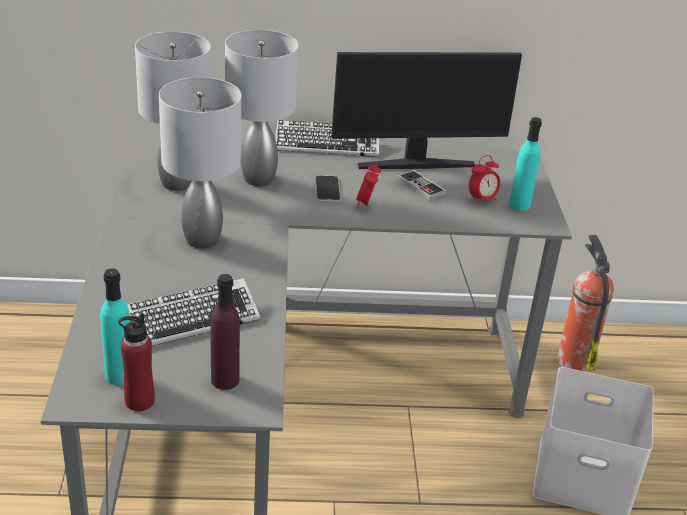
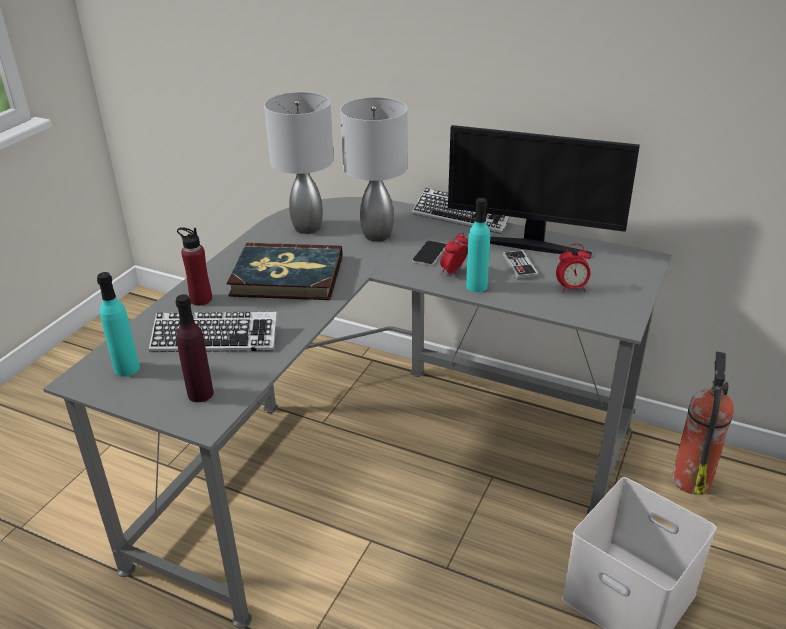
camera: 30 degrees right, 0 degrees up
(139, 401) = (122, 393): red bottle -> red bottle (201, 299)
(203, 240) = (287, 276): grey table lamp -> book
(519, 205) = (607, 300): turquoise bottle -> turquoise bottle (476, 286)

